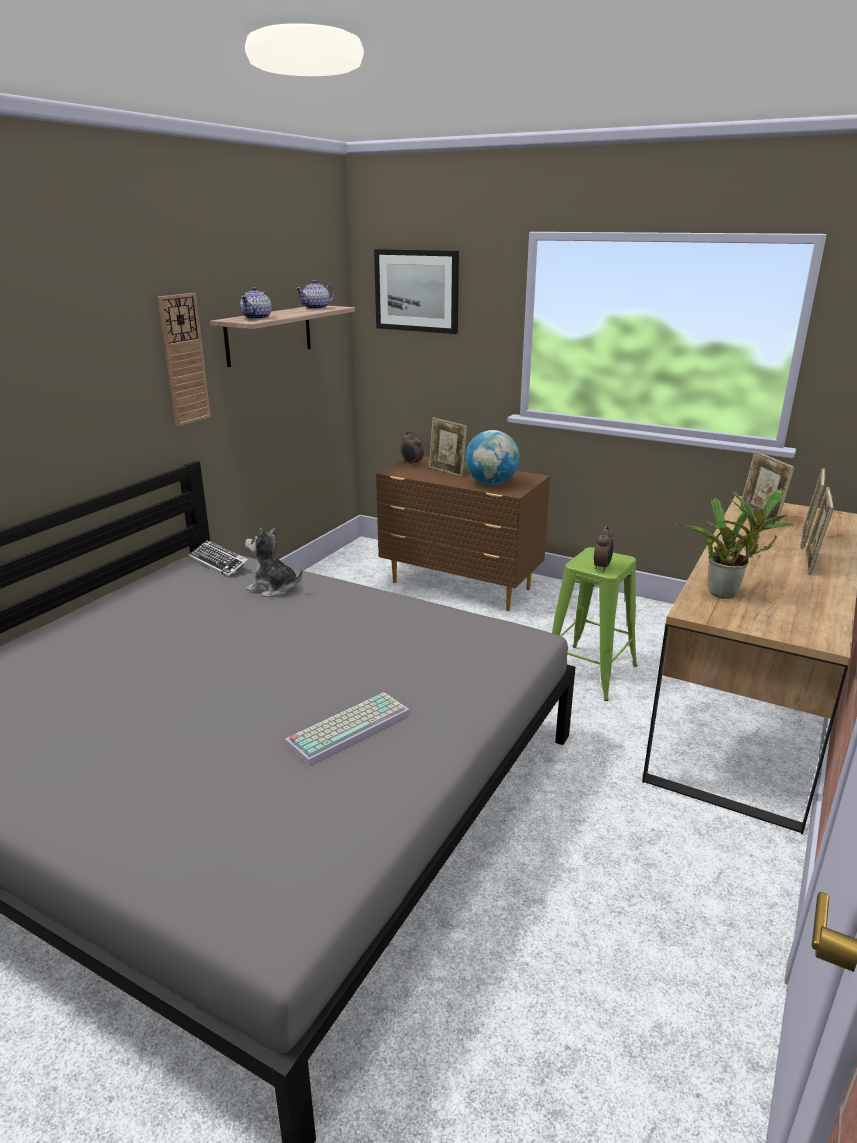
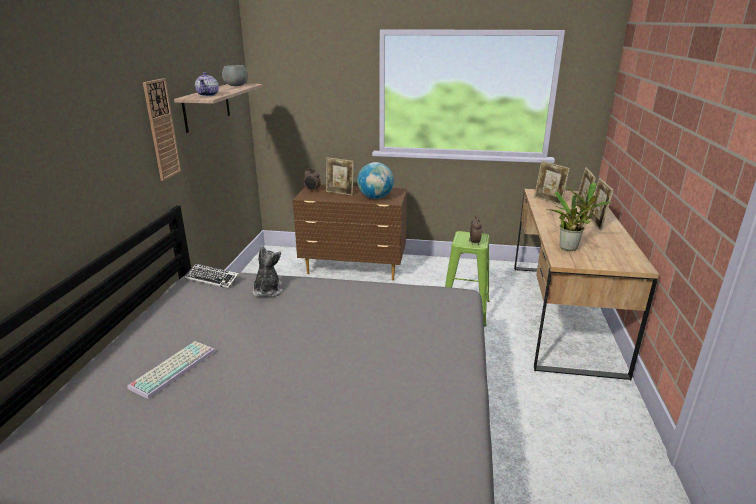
camera: 20 degrees left, 0 degrees up
(274, 588) = (267, 291): plush toy -> plush toy turned 90 degrees clockwise
(316, 308) = (236, 85): teapot -> grey bowl
(349, 726) = (394, 376): keyboard -> keyboard (173, 368)
(417, 291) = (299, 70): picture -> none

